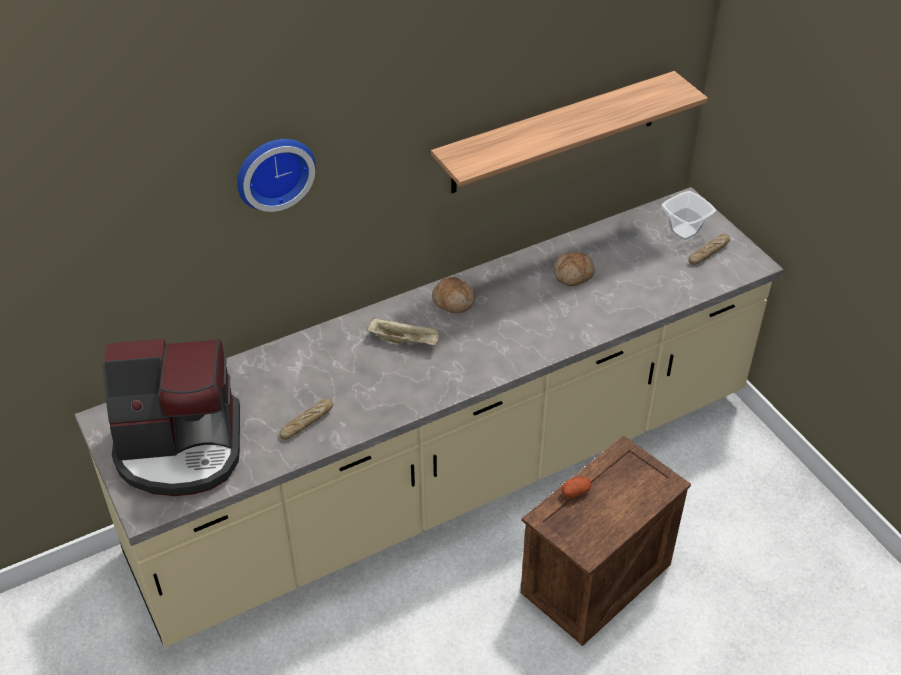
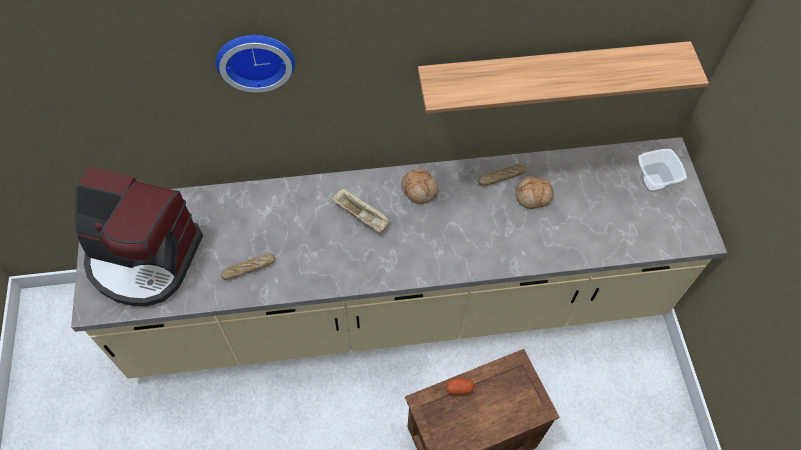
camera: 20 degrees right, 15 degrees up
(708, 253) = (665, 212): bread -> bread (501, 177)

